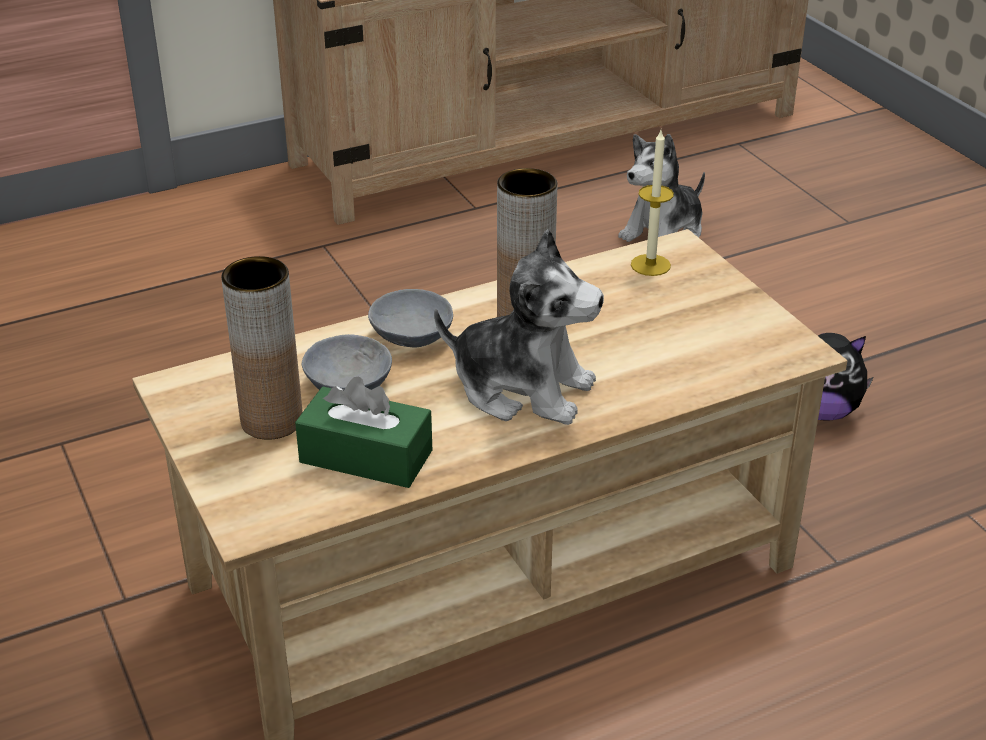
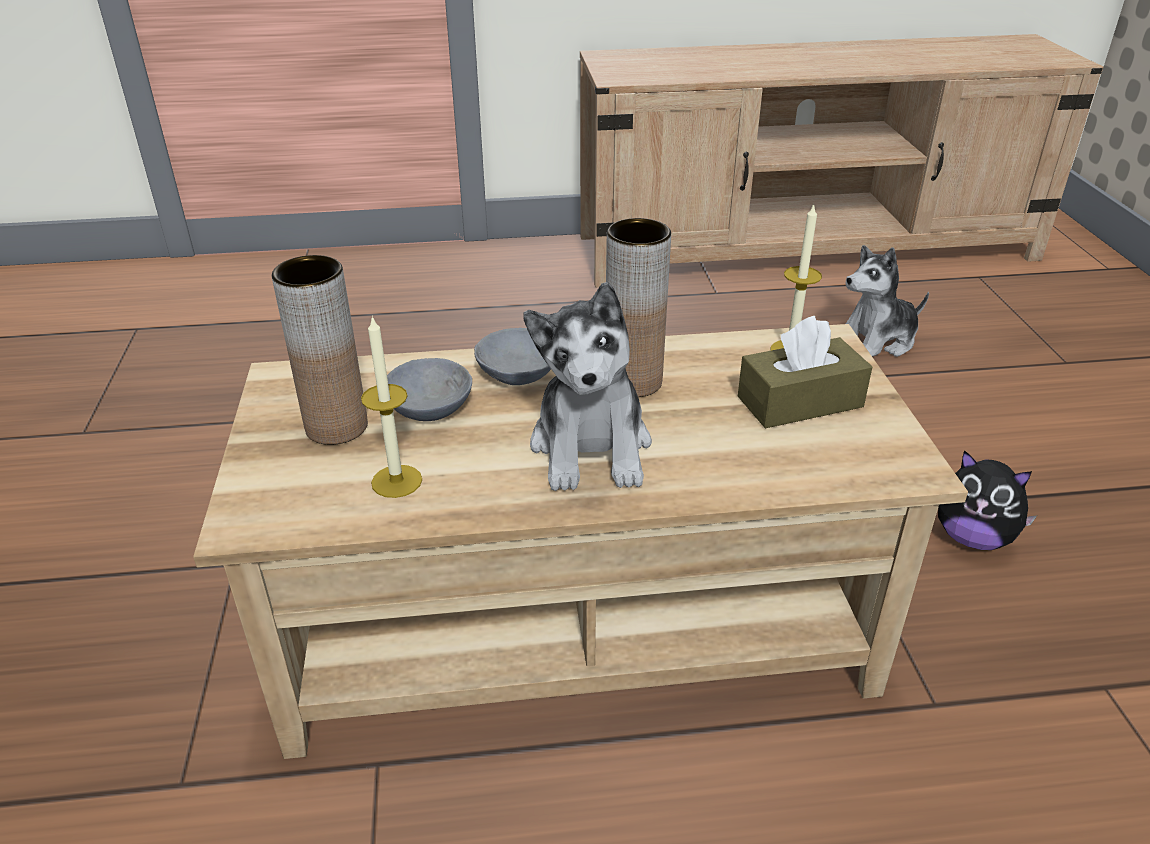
camera: 20 degrees right, 0 degrees up
(366, 456) = (396, 481): green tissue box -> candle
(523, 389) = (592, 447): plush toy -> plush toy turned 45 degrees clockwise
(681, 311) = (800, 402): none -> brown tissue box

